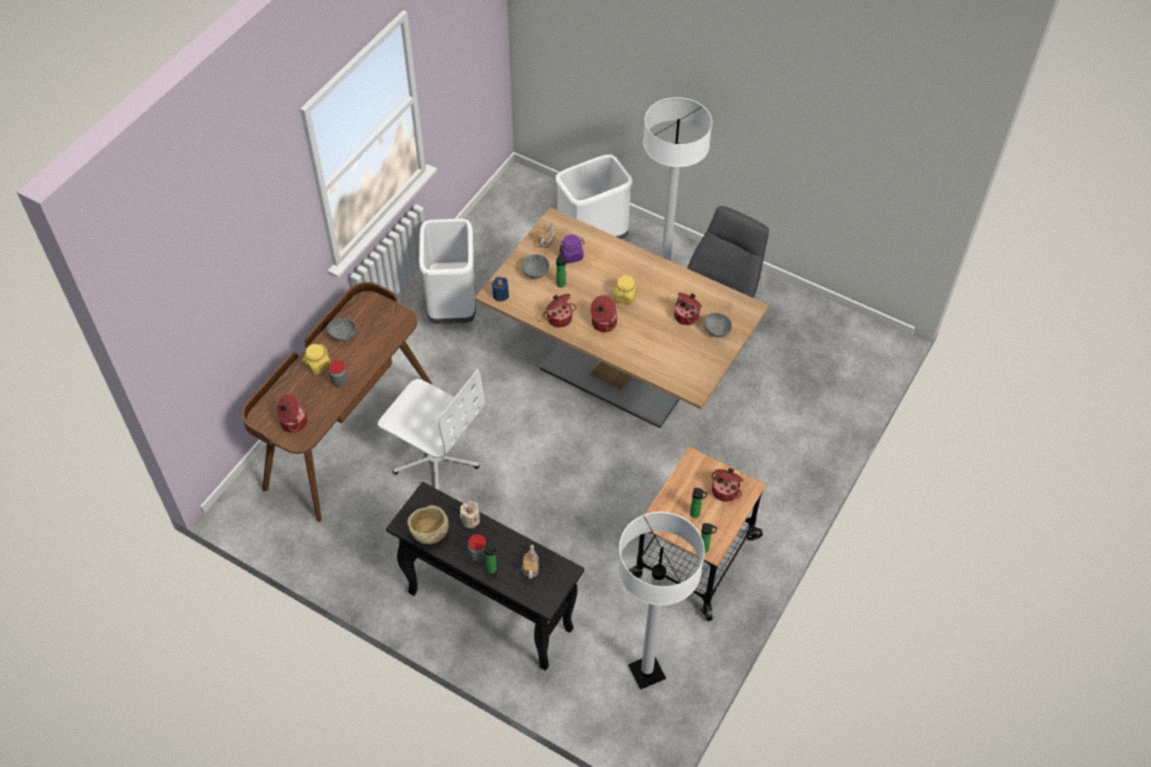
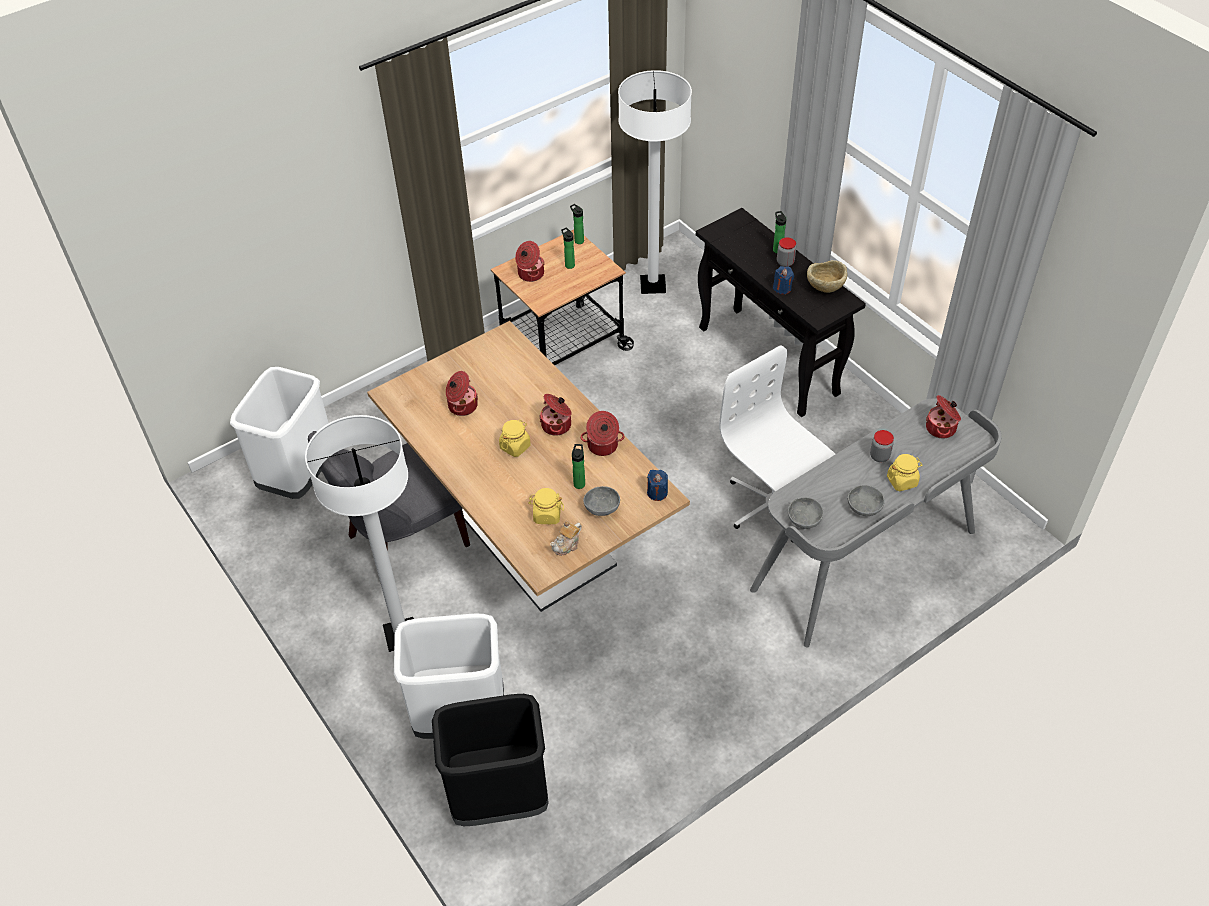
camera: 155 degrees left, 5 degrees down
(348, 434) = (865, 562): brown desk -> grey desk
(453, 307) = (688, 682): white trash can -> white trash can (298, 476)
(470, 520) = (782, 288): beige candle -> blue candle
(530, 567) = (742, 242): teapot -> none
(541, 209) = (499, 800): none -> black trash can
(571, 255) = (547, 515): purple jar -> yellow jar
(717, 330) = (441, 382): grey bowl -> grey bowl (803, 520)

